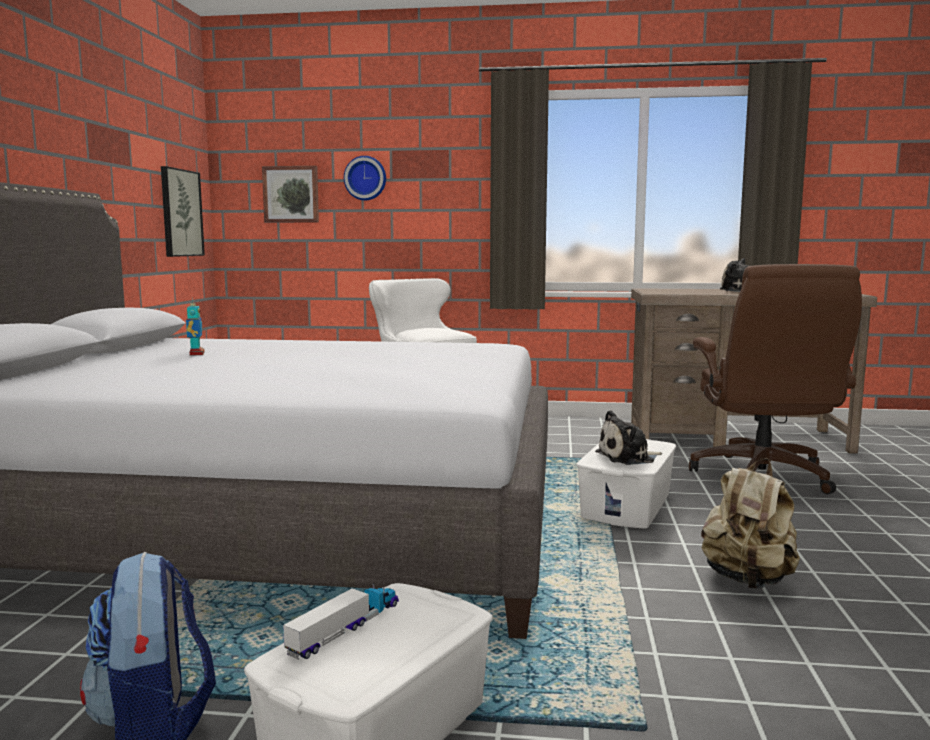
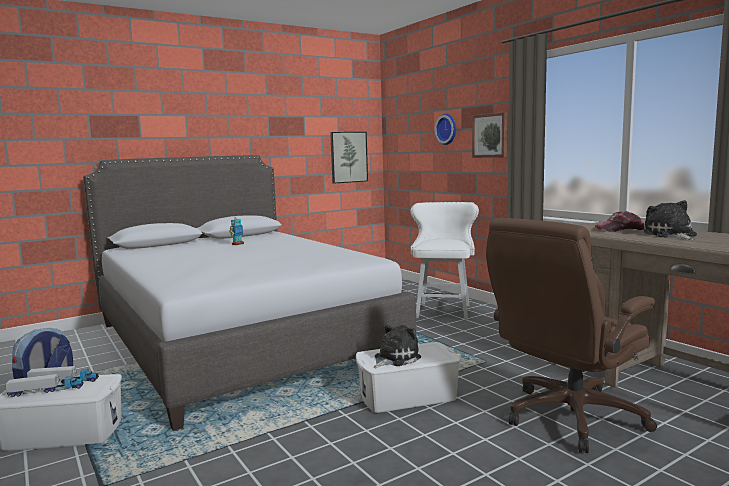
camera: 50 degrees right, 0 degrees up
(291, 194) = (414, 141): picture -> picture (490, 135)
(366, 649) = (46, 391): none -> toy truck
(628, 457) = (394, 358): plush toy -> plush toy turned 105 degrees clockwise
(690, 291) = (620, 229): none -> cap
(748, 580) = (329, 466): beige backpack -> none

